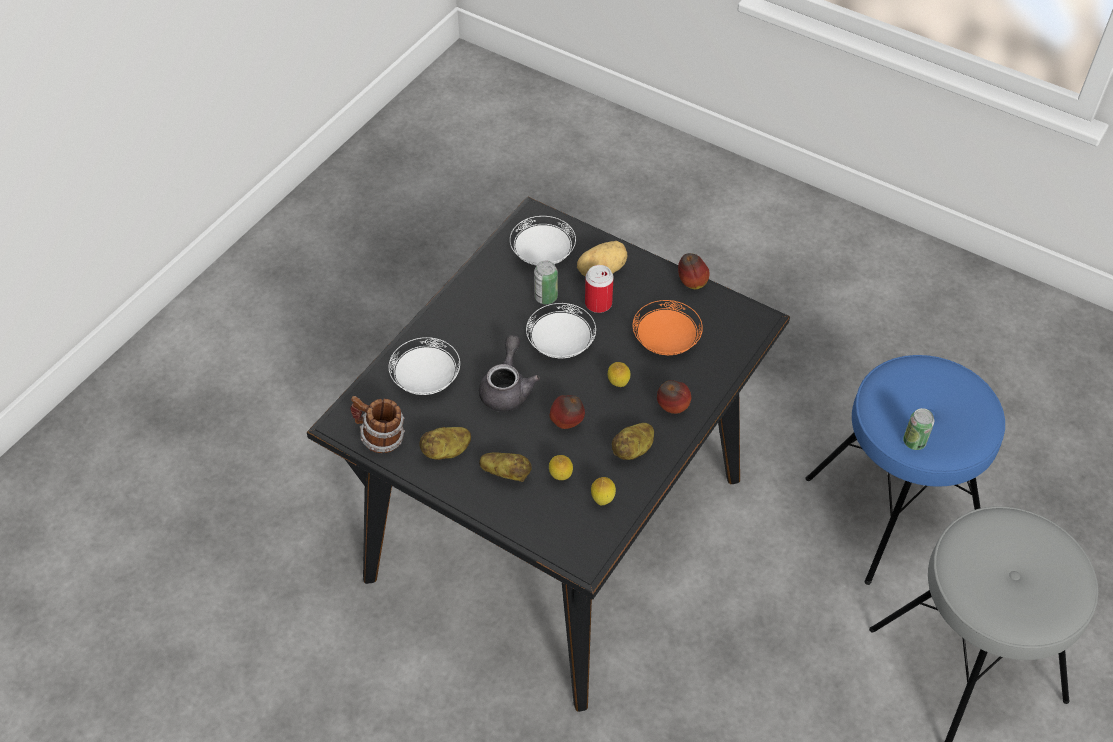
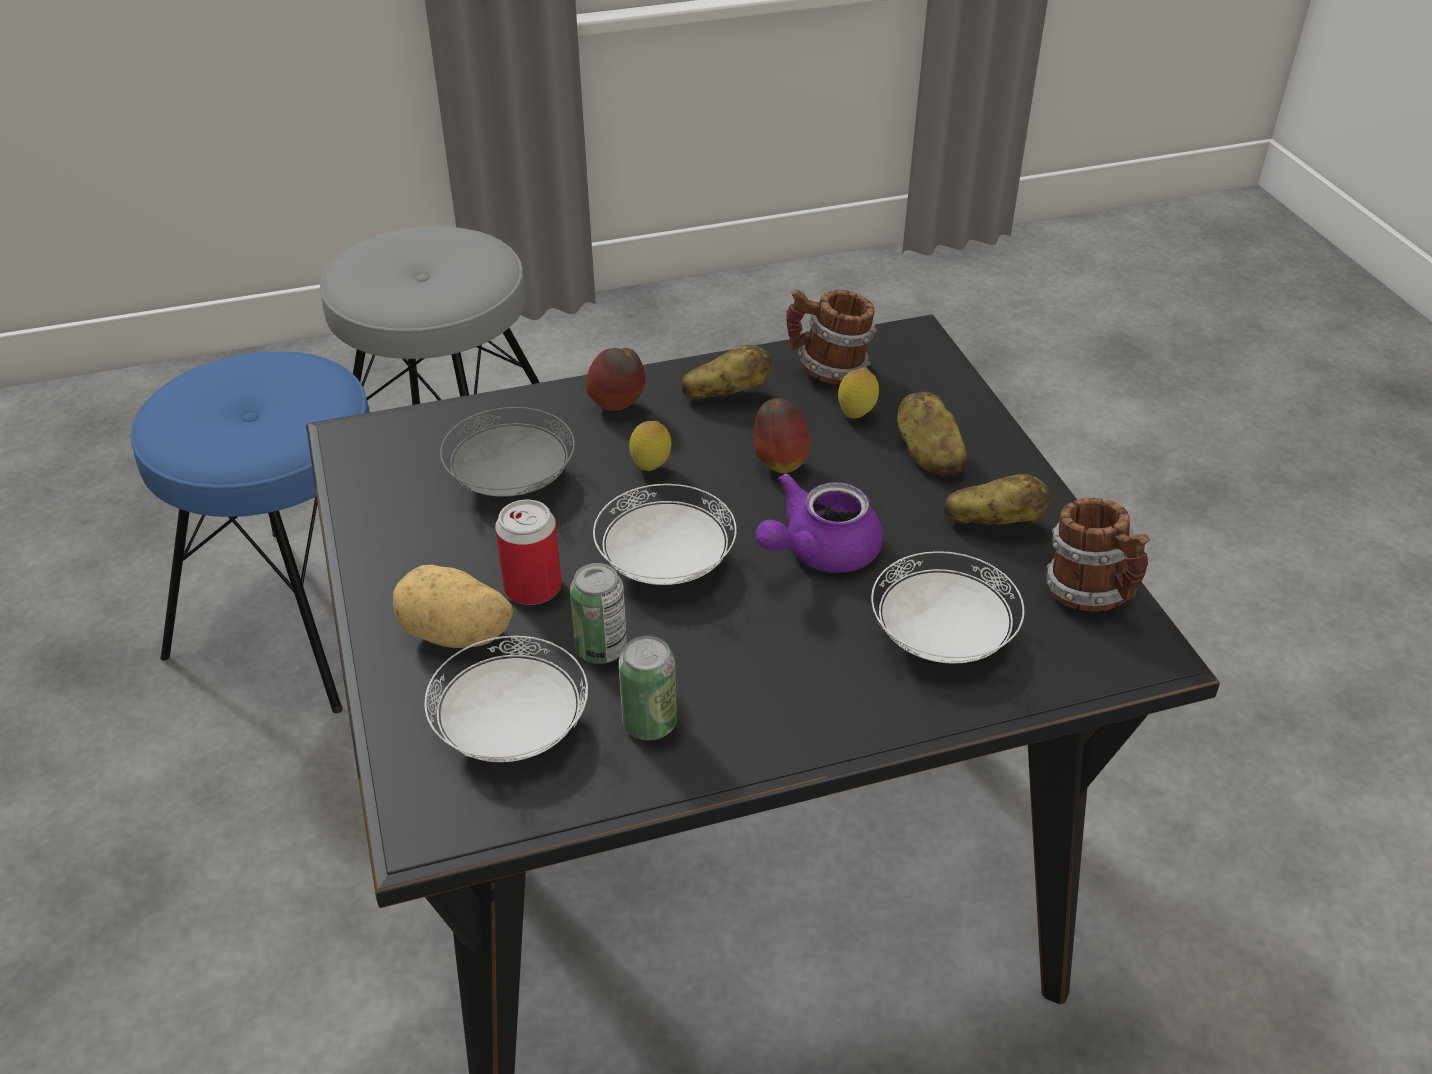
camera: 140 degrees left, 10 degrees down
(507, 388) = (818, 552): grey teapot -> purple teapot
(602, 500) = (828, 370): lemon -> mug
(665, 341) = (512, 482): orange plate -> grey plate
(691, 284) = (359, 531): apple -> none
(914, 442) = (323, 391): can -> can (649, 723)

